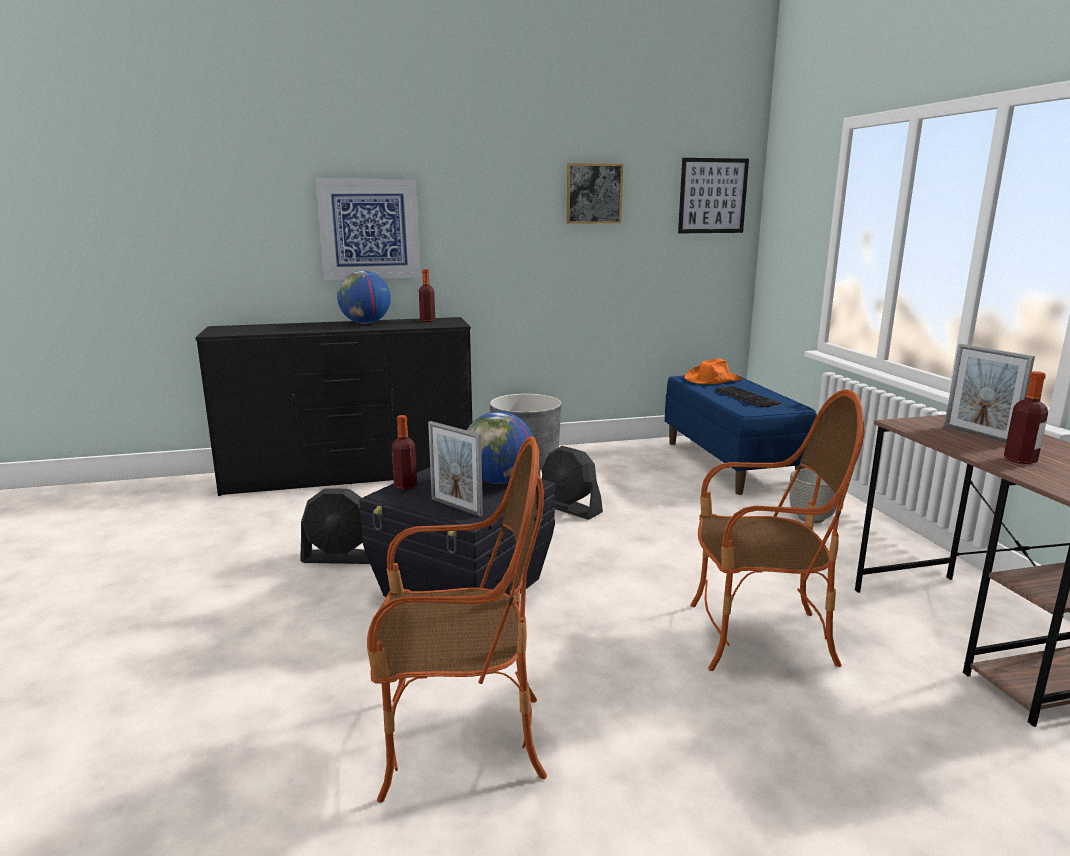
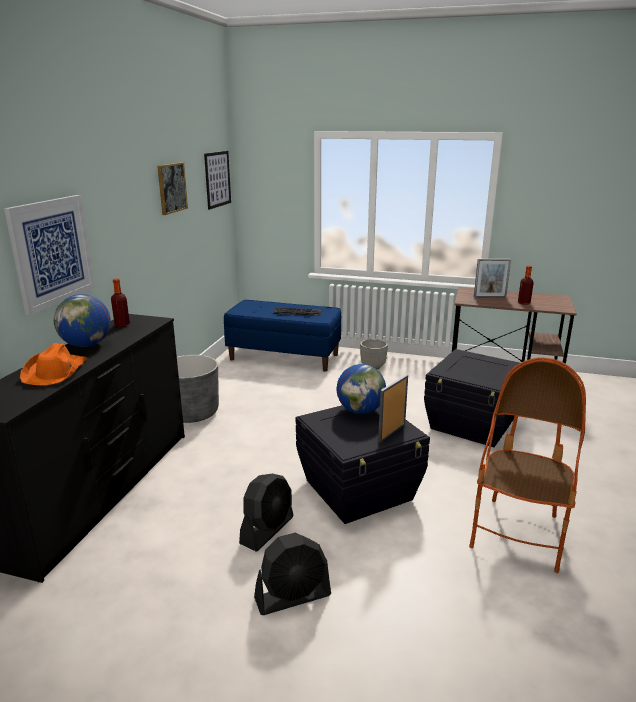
camera: 60 degrees left, 5 degrees up
(405, 485) = (338, 441): bottle -> none
(456, 507) = (391, 433): picture frame -> picture frame turned 150 degrees clockwise
(570, 508) = (287, 422): black fan -> black fan (293, 597)
(712, 380) = (251, 307): orange hat -> orange hat (55, 372)
(758, 637) = (473, 424): armchair -> black storage box

